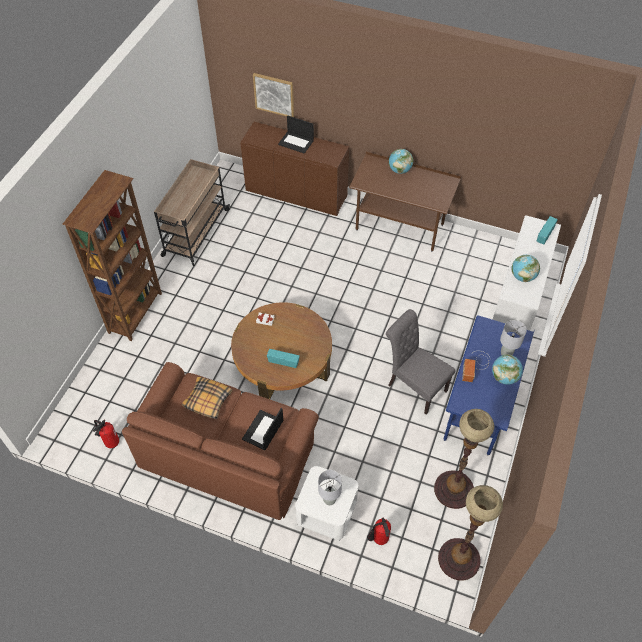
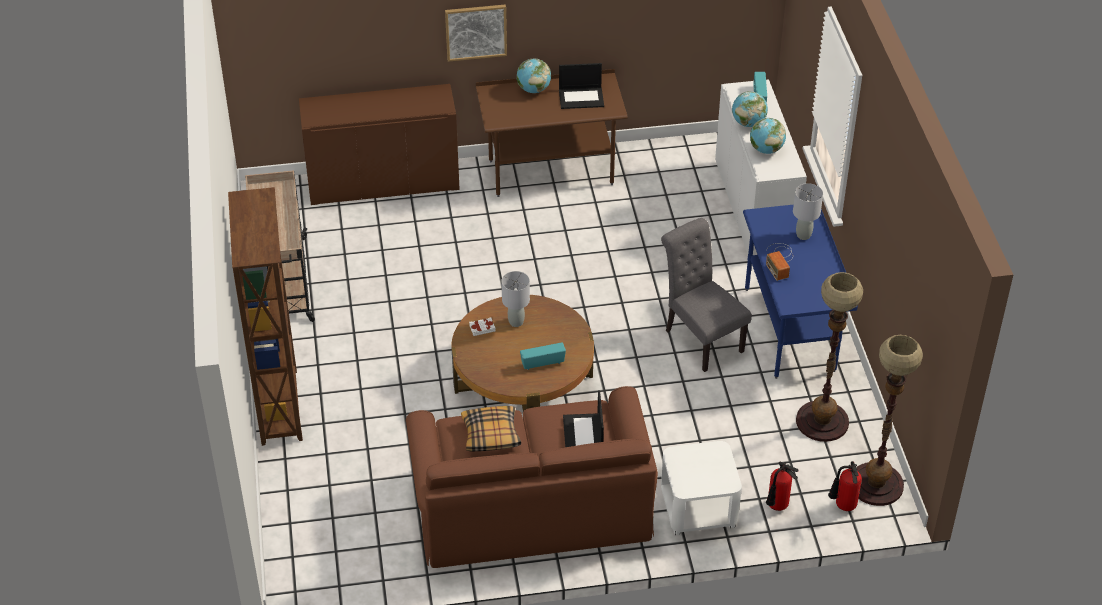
camera: 30 degrees left, 10 degrees down
(110, 442) = (372, 560): fire extinguisher -> fire extinguisher (843, 506)
(274, 94) = (329, 47): picture -> picture (476, 32)
(296, 142) = (378, 103): laptop -> laptop (581, 97)
(329, 499) = (708, 472): grey table lamp -> grey table lamp (516, 322)
(414, 386) = (700, 338): grey chair -> grey chair turned 45 degrees clockwise
(504, 377) = (818, 259): globe -> globe (748, 123)

